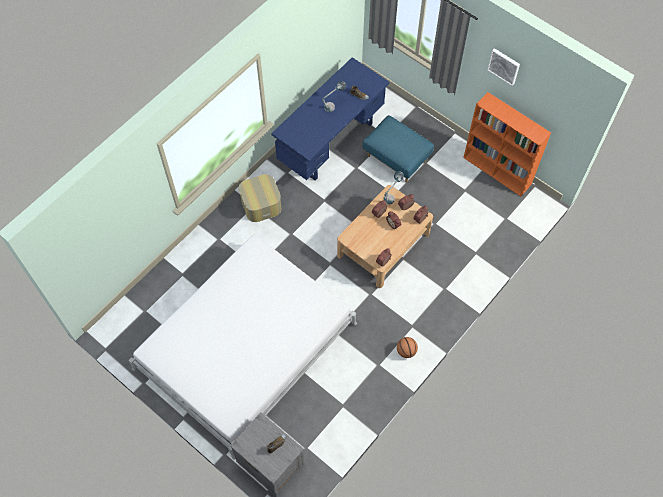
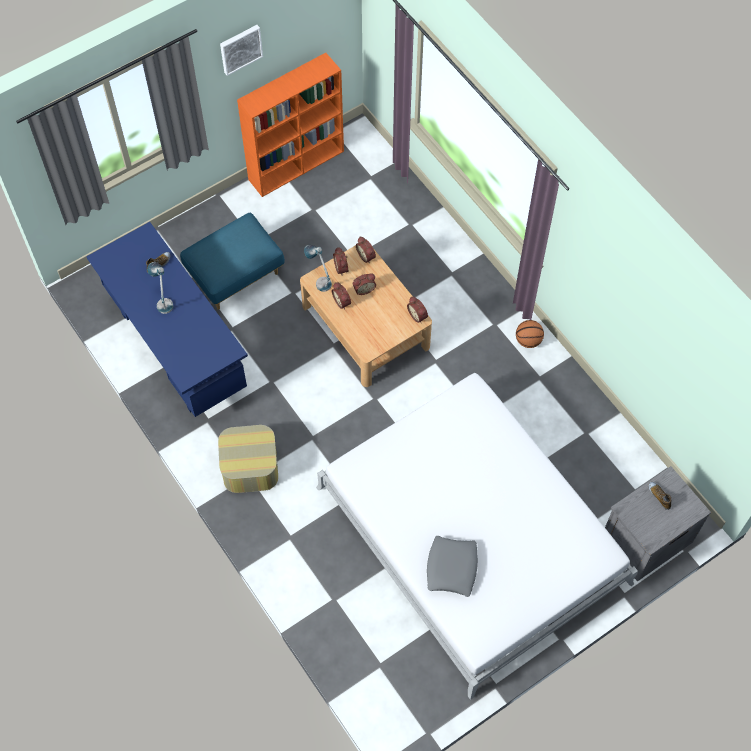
camera: 75 degrees left, 0 degrees up
(198, 323) = (452, 568): none -> grey pillow

